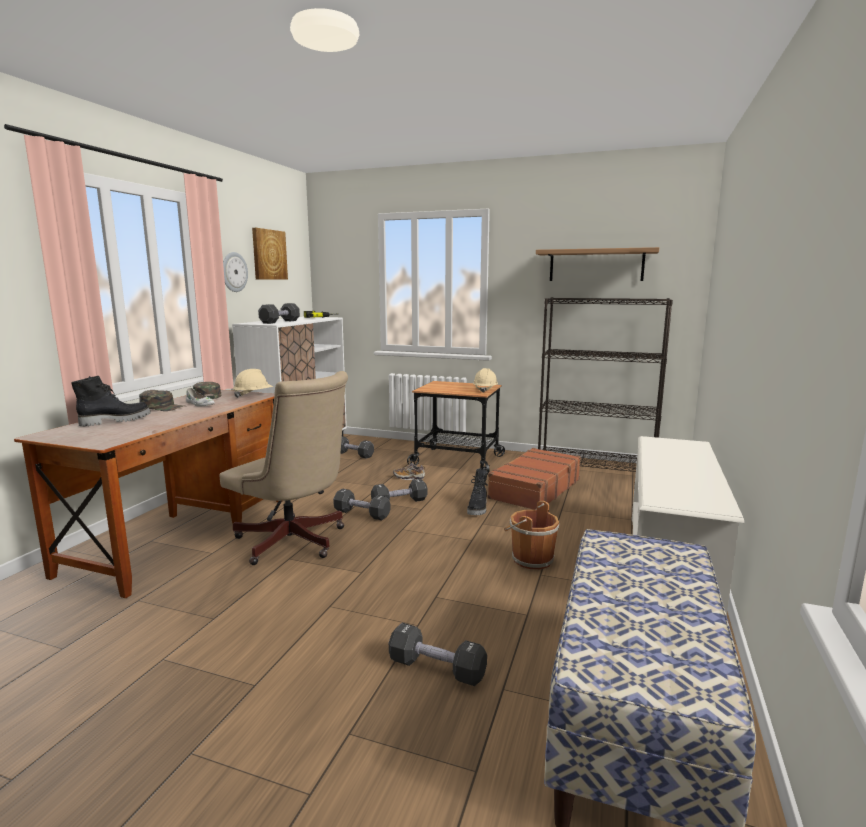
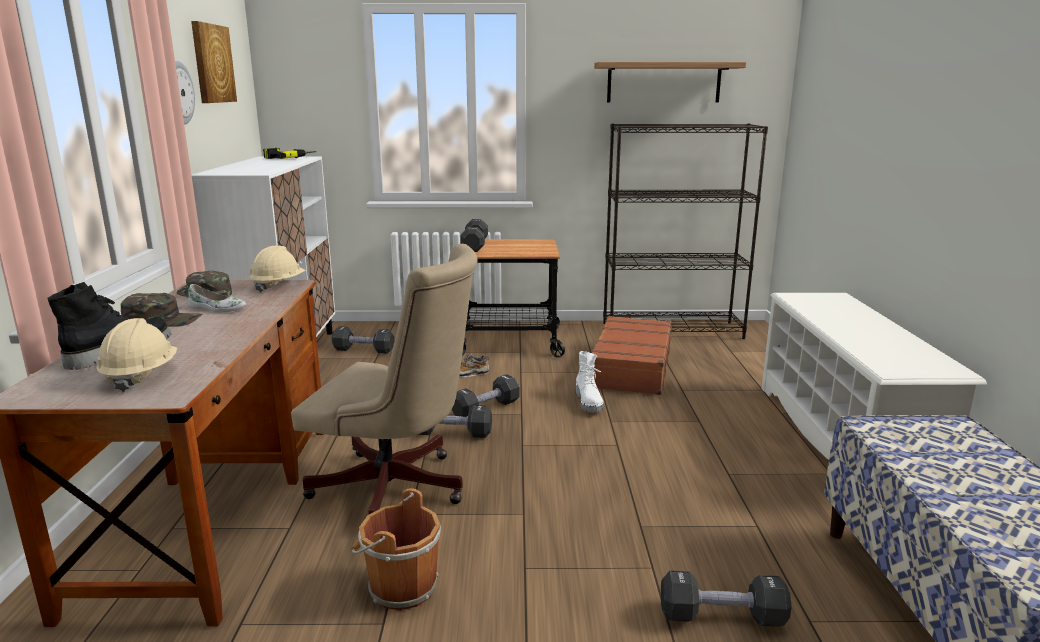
camera: 20 degrees left, 5 degrees up
(280, 322) = (256, 169): black dumbbell -> black dumbbell (474, 246)
(478, 509) = (589, 403): black boot -> white boot
(485, 390) = (546, 248): beige hard hat -> beige hard hat (140, 376)
(530, 559) = (702, 457): brown bucket -> brown bucket (399, 587)

